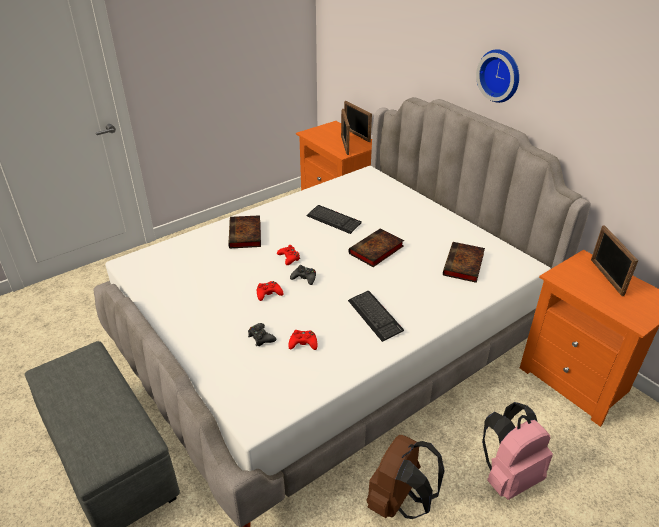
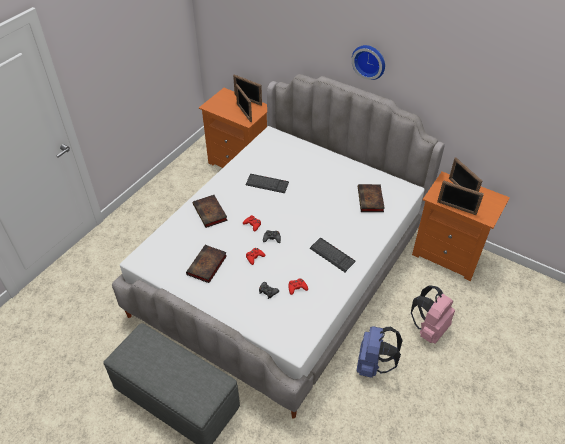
camera: 20 degrees left, 10 degrees up
(375, 251) = (309, 203): book -> book (207, 266)
(399, 501) = (373, 365): brown backpack -> blue backpack
(589, 298) = (456, 208): none -> picture frame

